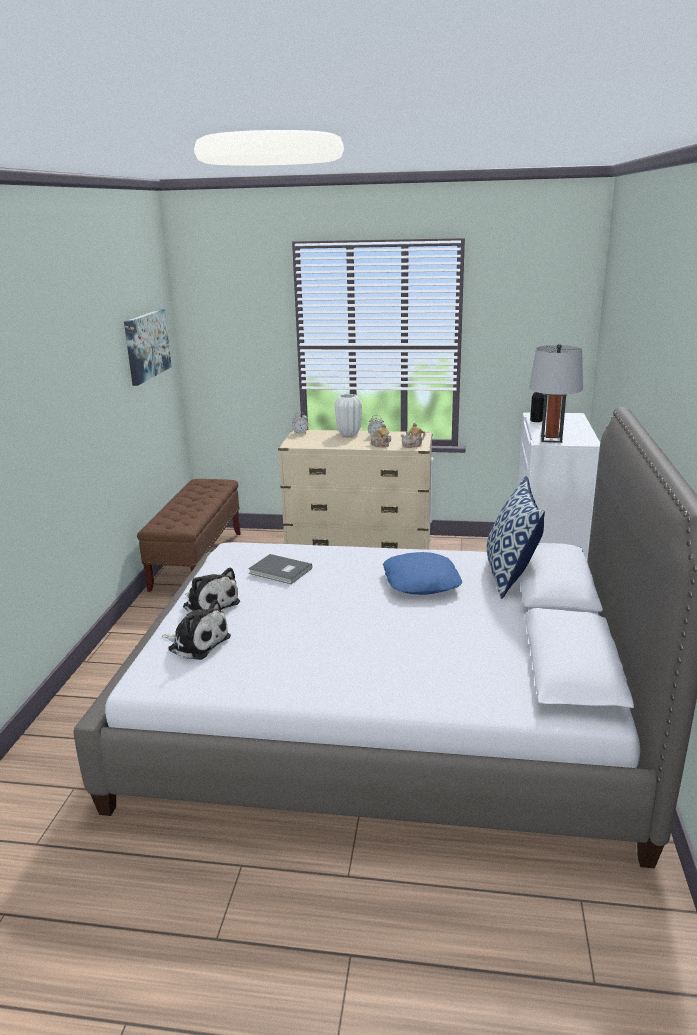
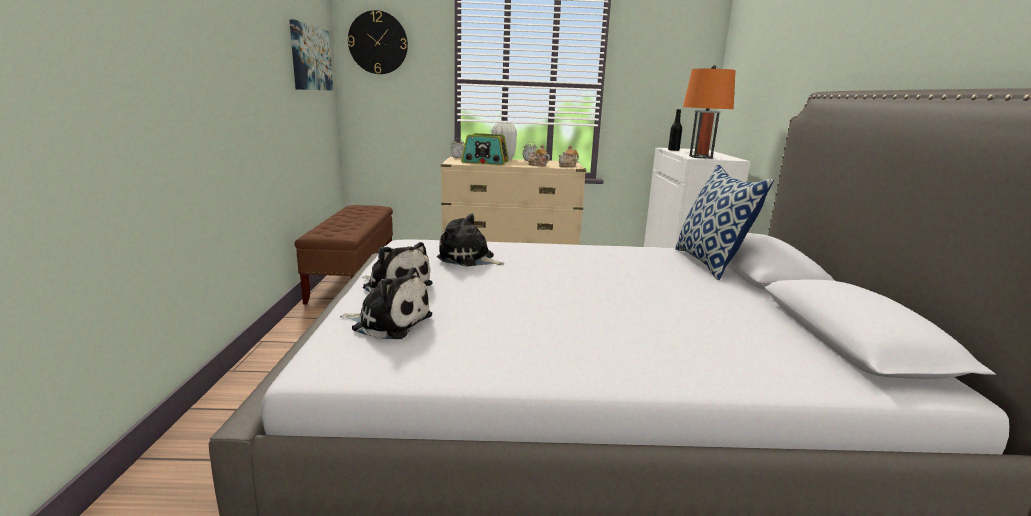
camera: 10 degrees left, 5 degrees down
(216, 310) = (378, 43): none -> wall clock
(280, 571) = (468, 259): grey book -> plush toy
(326, 441) = (485, 162): none -> radio
(422, 582) = (625, 267): blue pillow -> none
(551, 439) = (700, 157): grey table lamp -> orange table lamp

